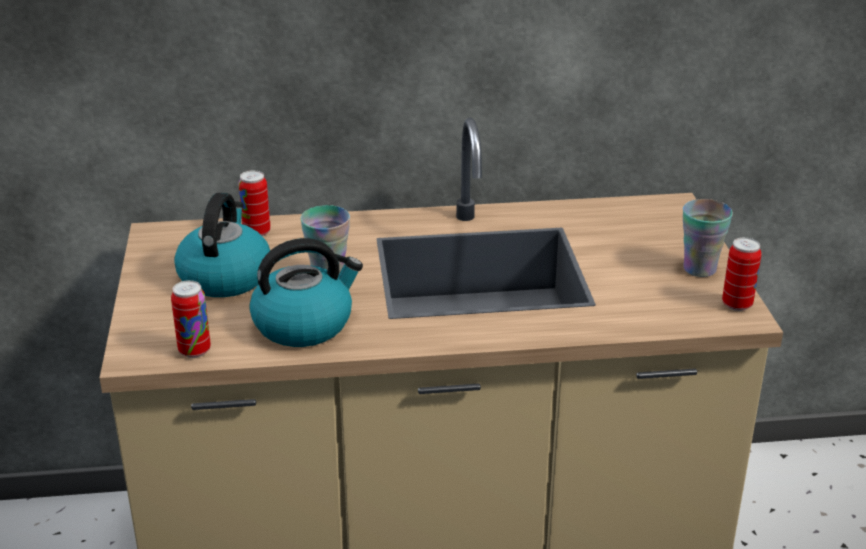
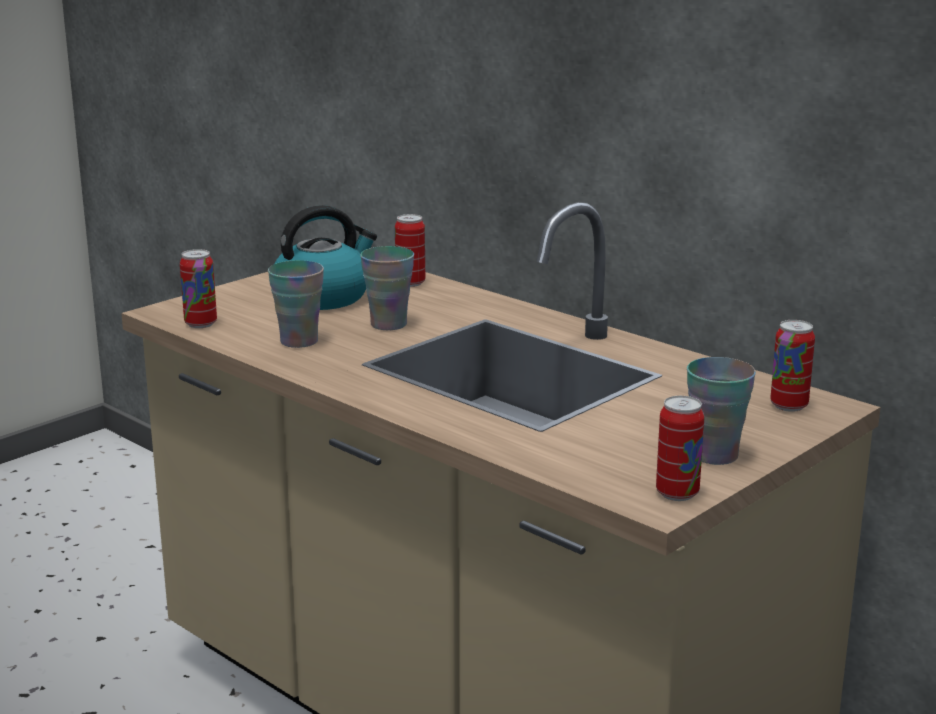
camera: 50 degrees right, 10 degrees down
(304, 324) = (299, 341): kettle -> cup
(659, 215) = (789, 406): none -> can

